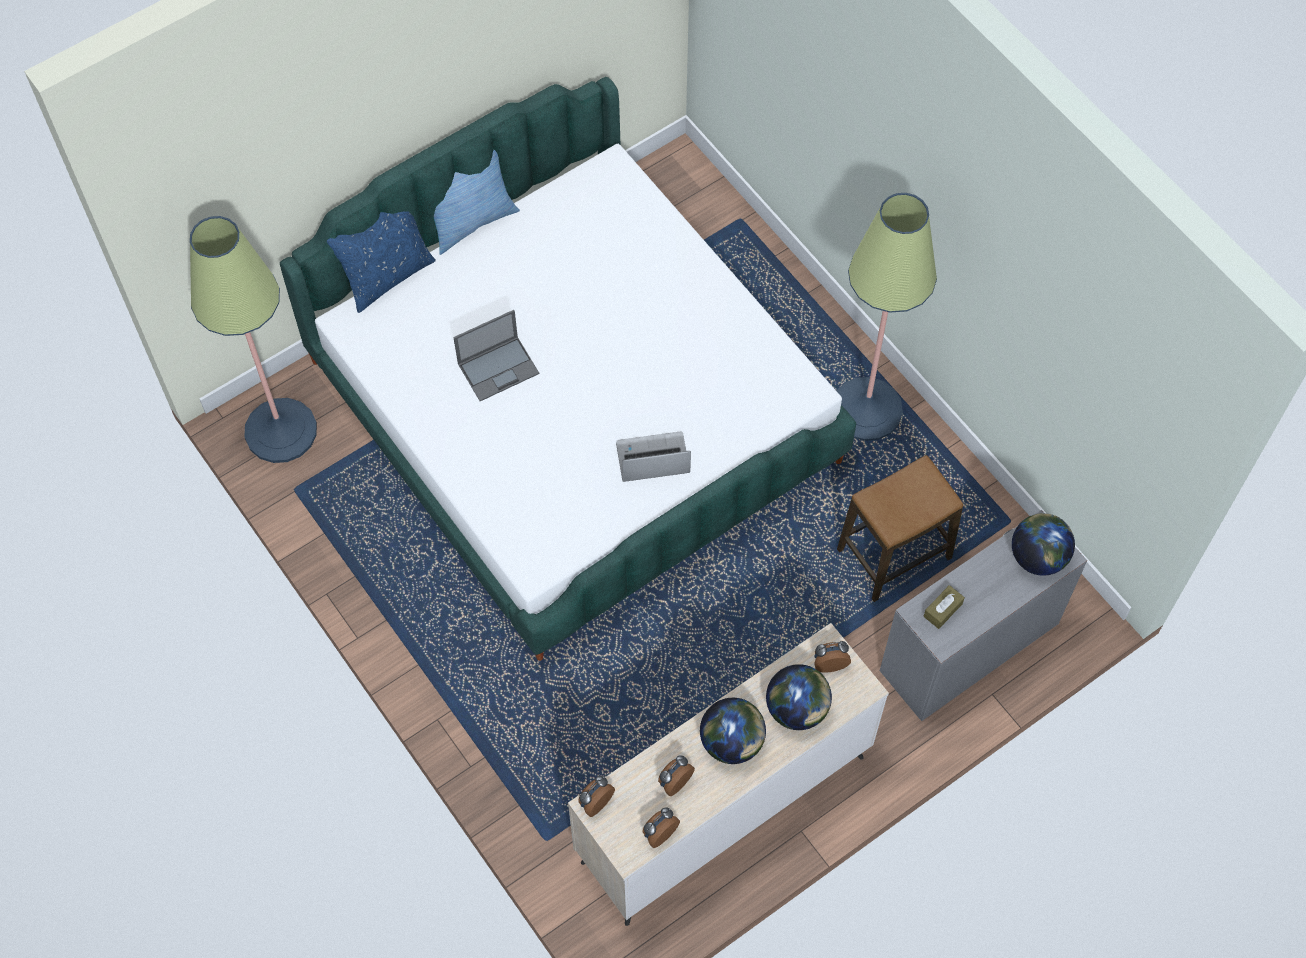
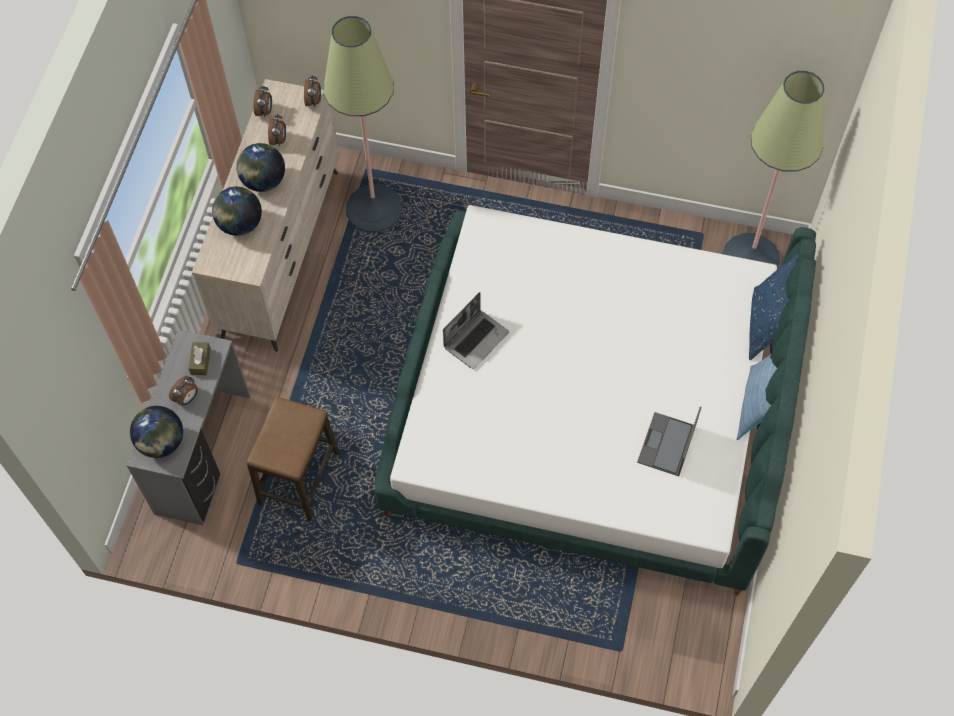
camera: 140 degrees right, 0 degrees up
(499, 368) = (630, 322): laptop -> laptop (666, 445)
(829, 663) = (241, 262): alarm clock -> alarm clock (187, 398)
(866, 410) = (399, 568): floor lamp -> floor lamp (374, 209)

